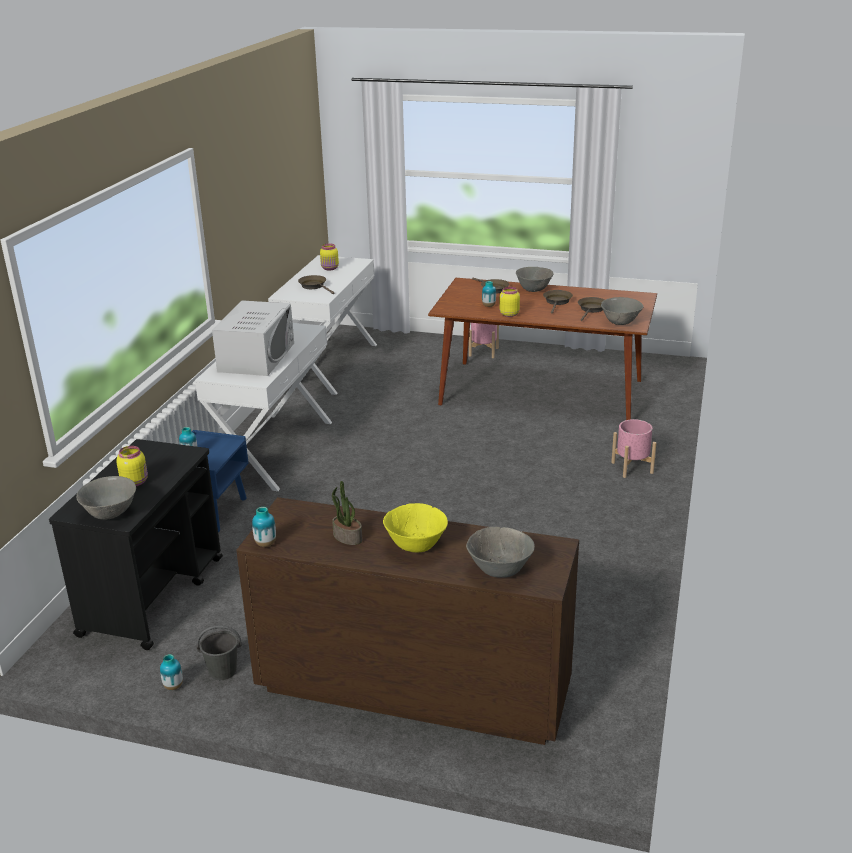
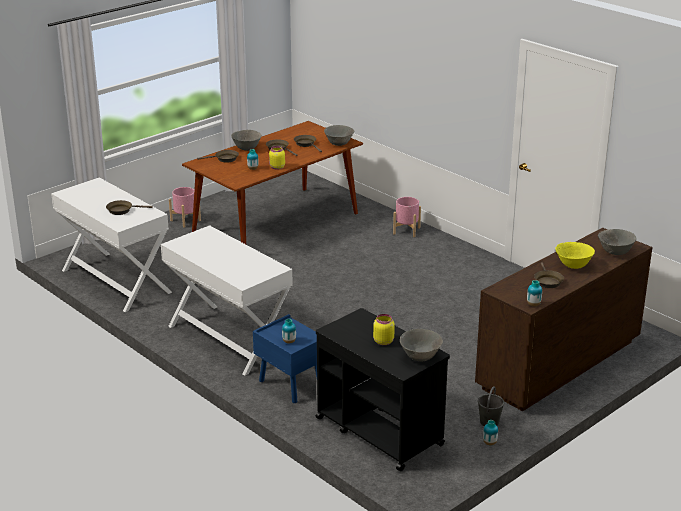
camera: 60 degrees left, 0 degrees up
(256, 357) = (233, 260): white microwave -> none
(330, 268) = (92, 196): yellow jar -> none
(347, 537) = (547, 281): potted plant -> brown frying pan

